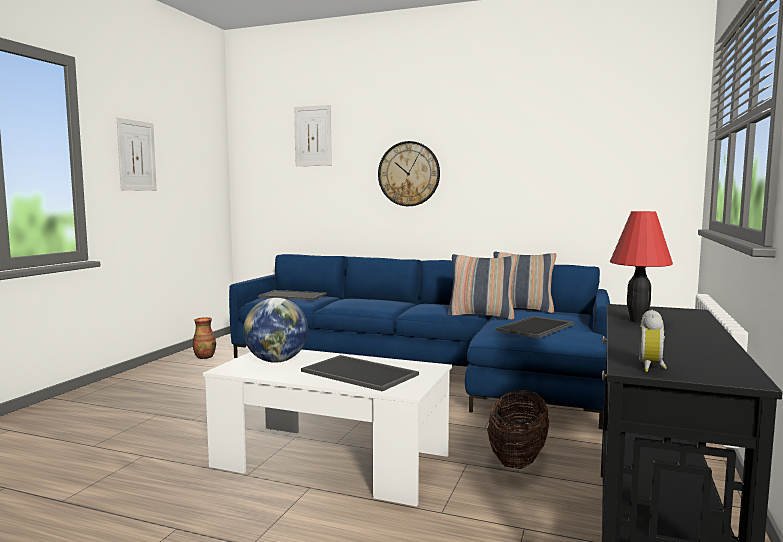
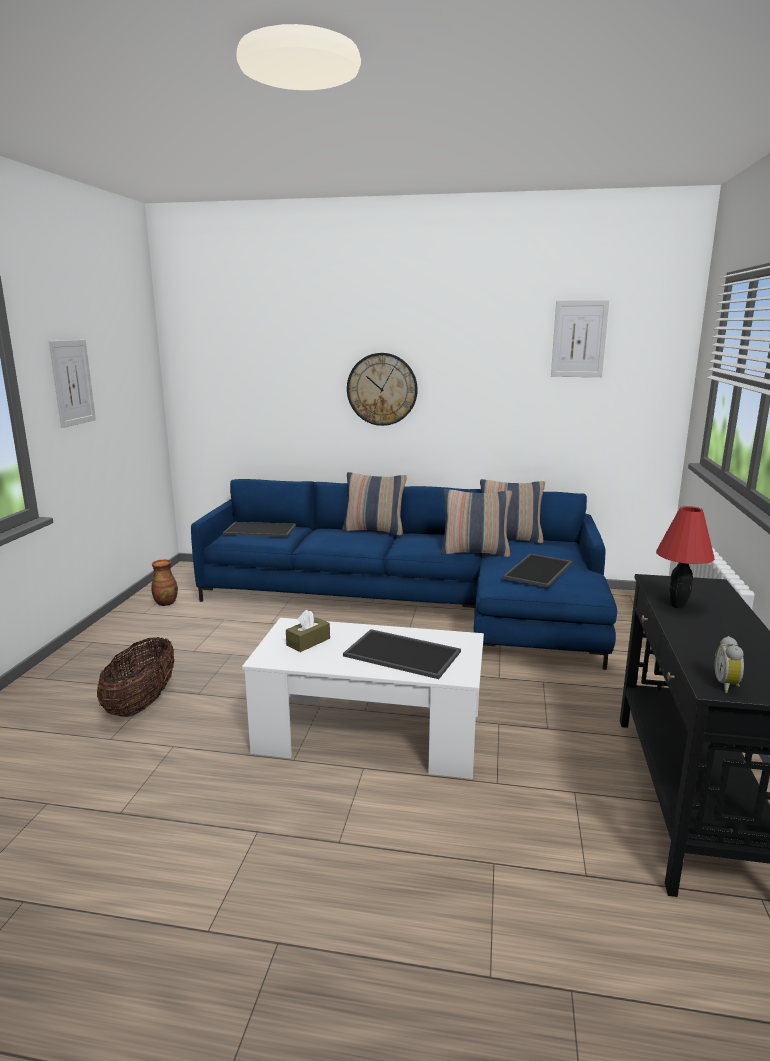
camera: 10 degrees left, 10 degrees up
(276, 361) = (308, 642): globe -> brown tissue box
(313, 136) = (266, 341): picture -> picture (579, 339)
(395, 300) = (374, 530): none -> pillow
(518, 459) = (542, 713): basket -> basket (141, 703)

